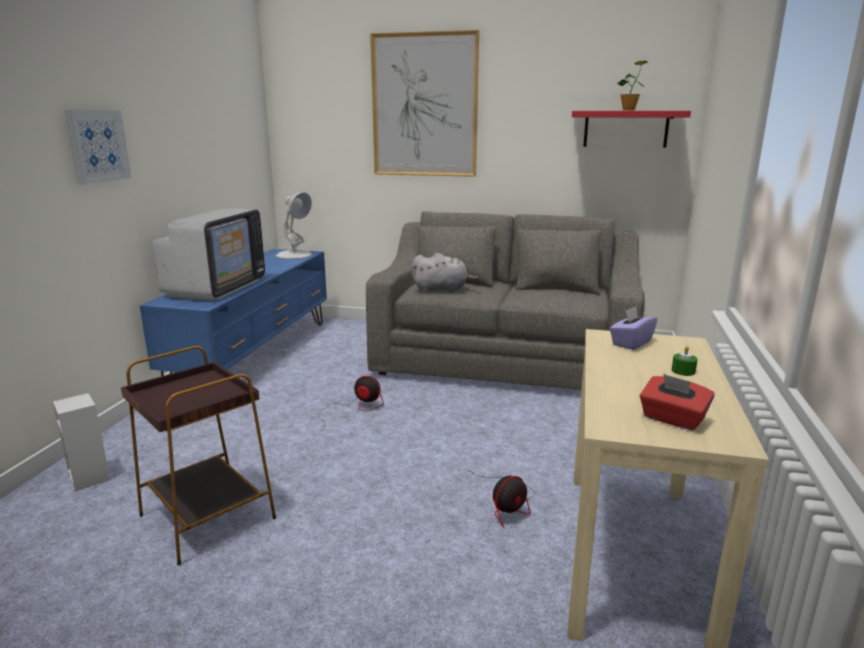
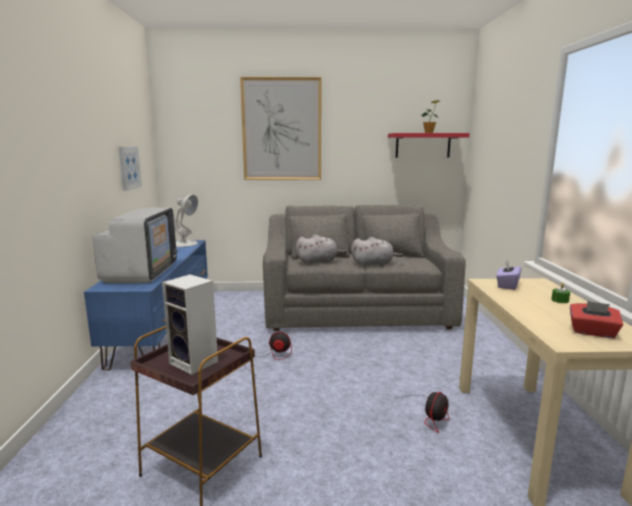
camera: 15 degrees left, 5 degrees down
(91, 478) = (71, 450): speaker -> speaker (195, 363)
(97, 146) = (54, 156): picture -> picture (129, 168)
(516, 298) = (374, 264): none -> grey plush toy

